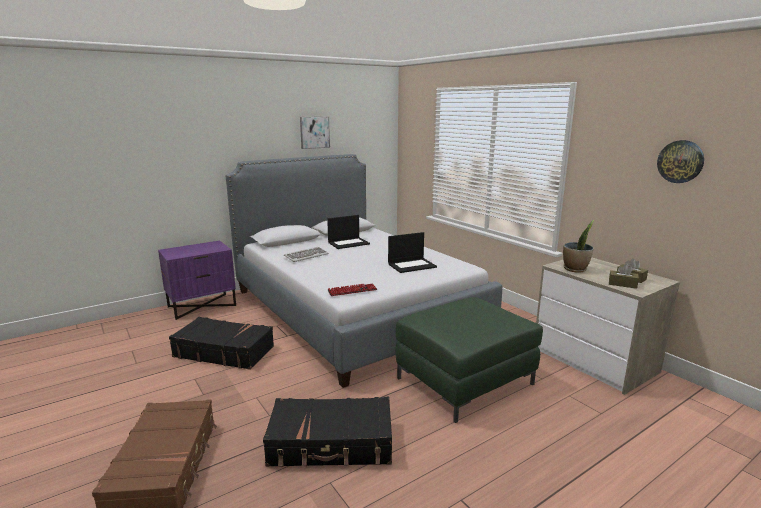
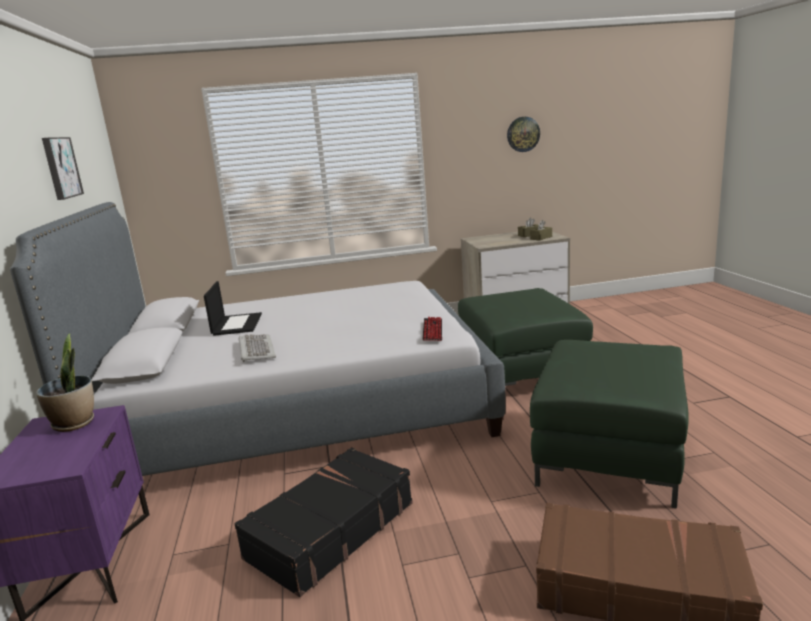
camera: 65 degrees left, 0 degrees up
(331, 444) = (608, 453): black suitcase -> green ottoman
(412, 265) = (375, 301): laptop -> none
(575, 269) = (497, 243): potted plant -> potted plant (74, 423)

